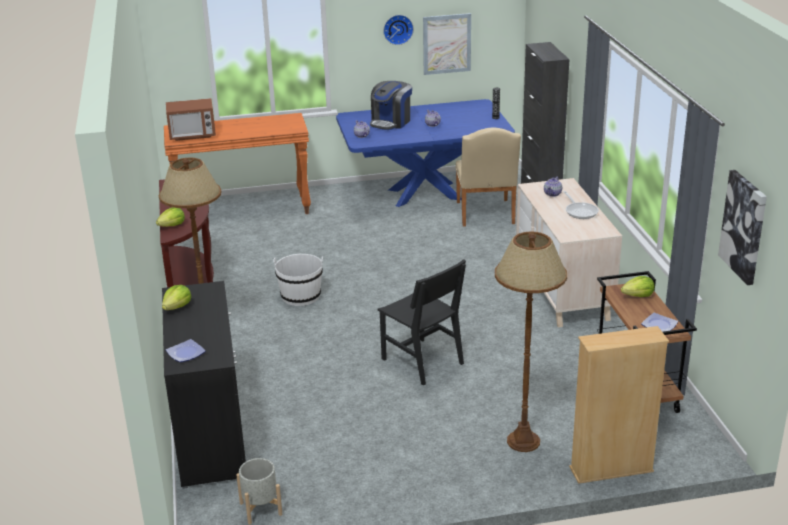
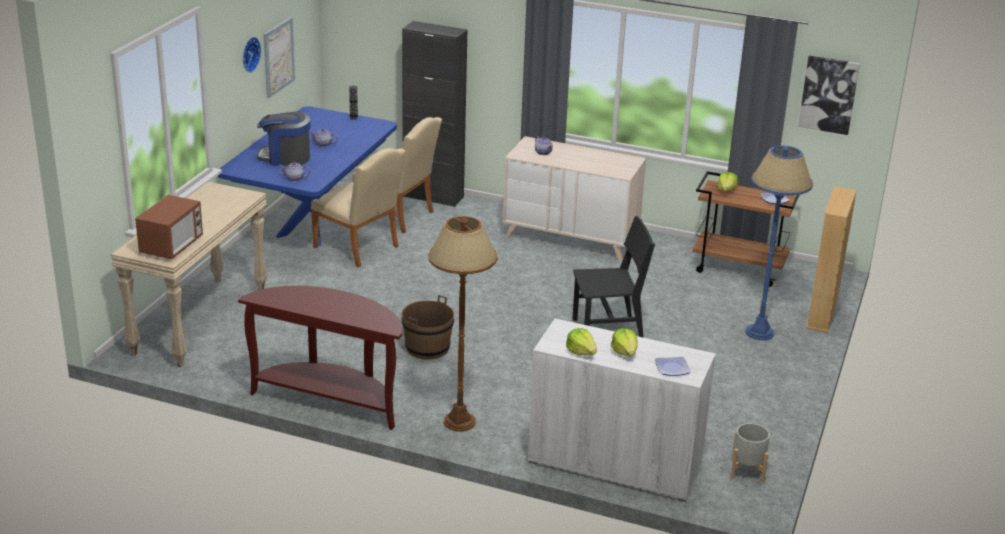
camera: 60 degrees left, 0 degrees up
(172, 225) = (368, 320): lettuce -> lettuce (625, 352)
(211, 433) = (614, 464): black cabinet -> white cabinet
(243, 211) = (199, 321): orange console table -> beige console table
(300, 296) = (427, 348): white bucket -> brown bucket
(391, 122) = (285, 158): coffee machine -> coffee machine turned 120 degrees clockwise
(414, 220) = (360, 248): none -> beige chair
(523, 441) = (760, 332): brown floor lamp -> blue floor lamp
(580, 211) = (588, 155): frying pan -> none

